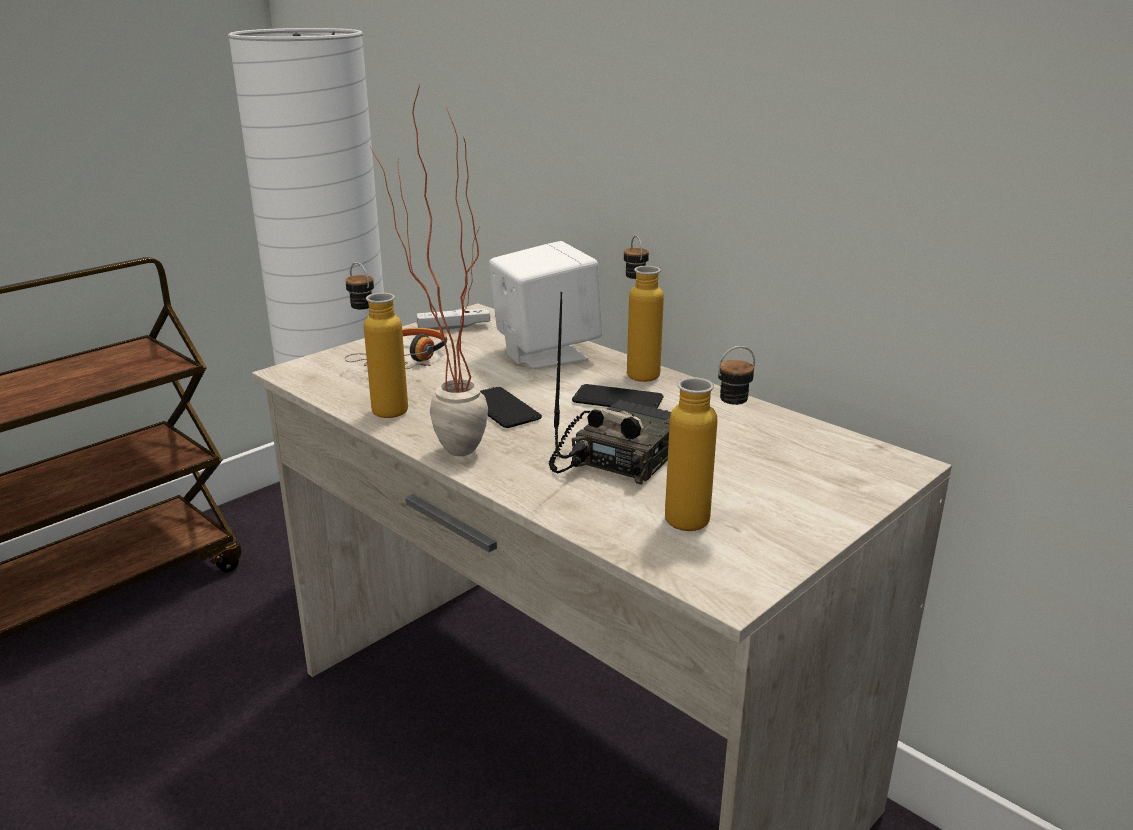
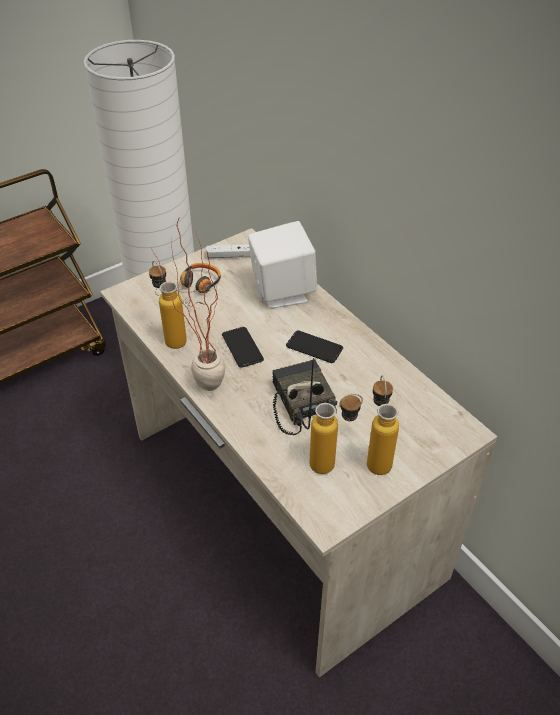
camera: 10 degrees right, 20 degrees up
(618, 456) = (299, 402): radio -> radio turned 60 degrees counterclockwise
(638, 371) = (336, 318): bottle -> bottle (376, 457)

